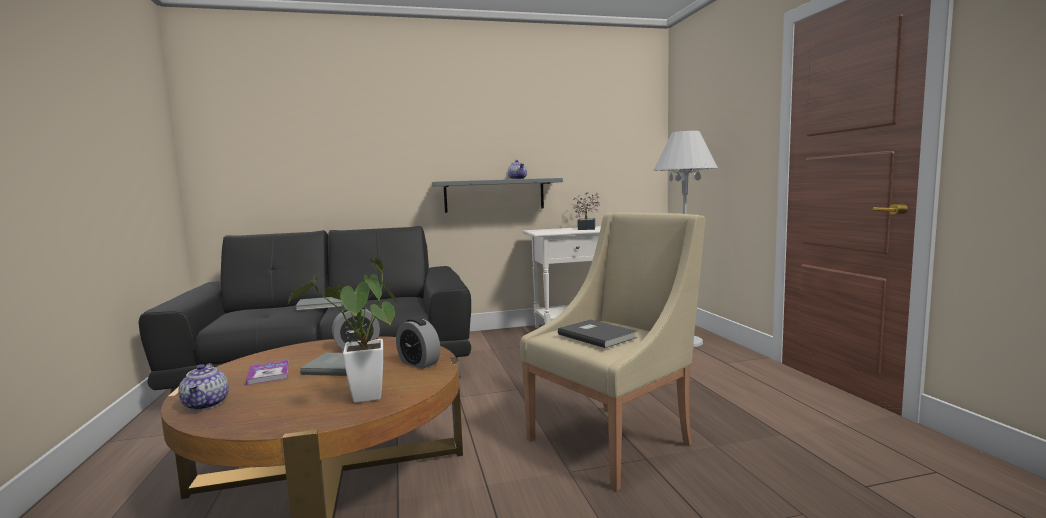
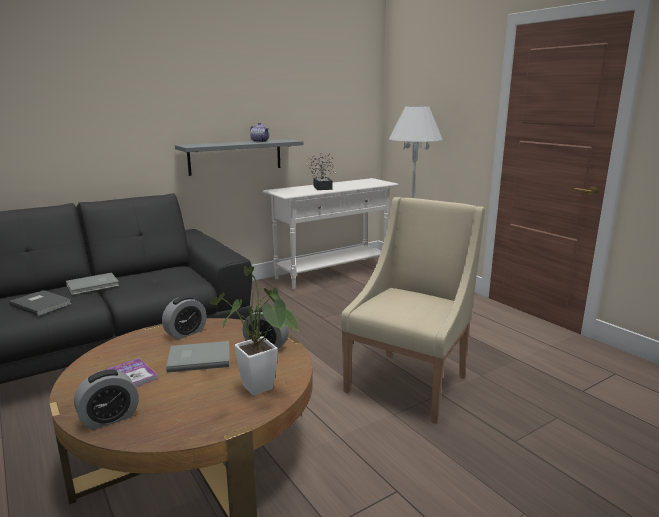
camera: 20 degrees left, 10 degrees up
(206, 404) = (109, 418): teapot -> alarm clock
(597, 335) = (407, 306): grey book -> grey book (42, 304)

